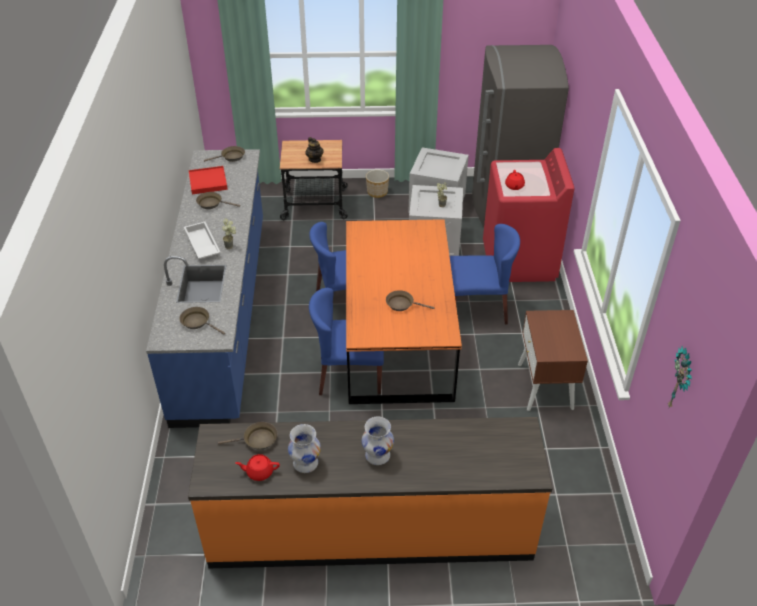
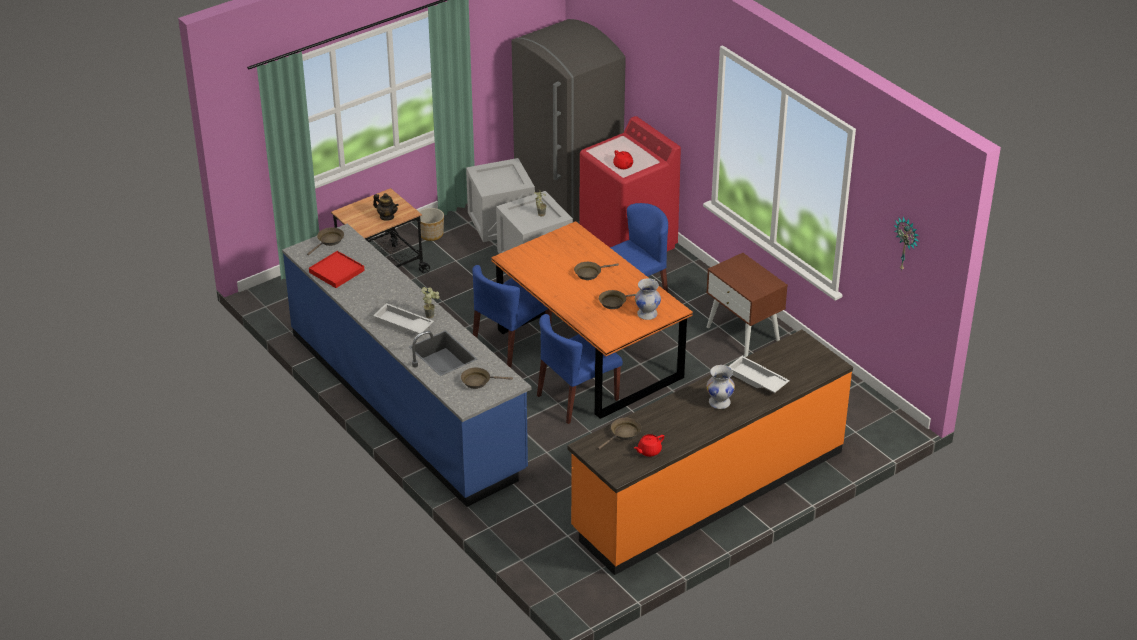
camera: 35 degrees left, 5 degrees down
(212, 203) = (366, 288): brown frying pan -> brown frying pan (590, 273)
(305, 463) = (675, 431): white vase -> white vase (647, 314)
(437, 450) = (756, 380): none -> white tray

